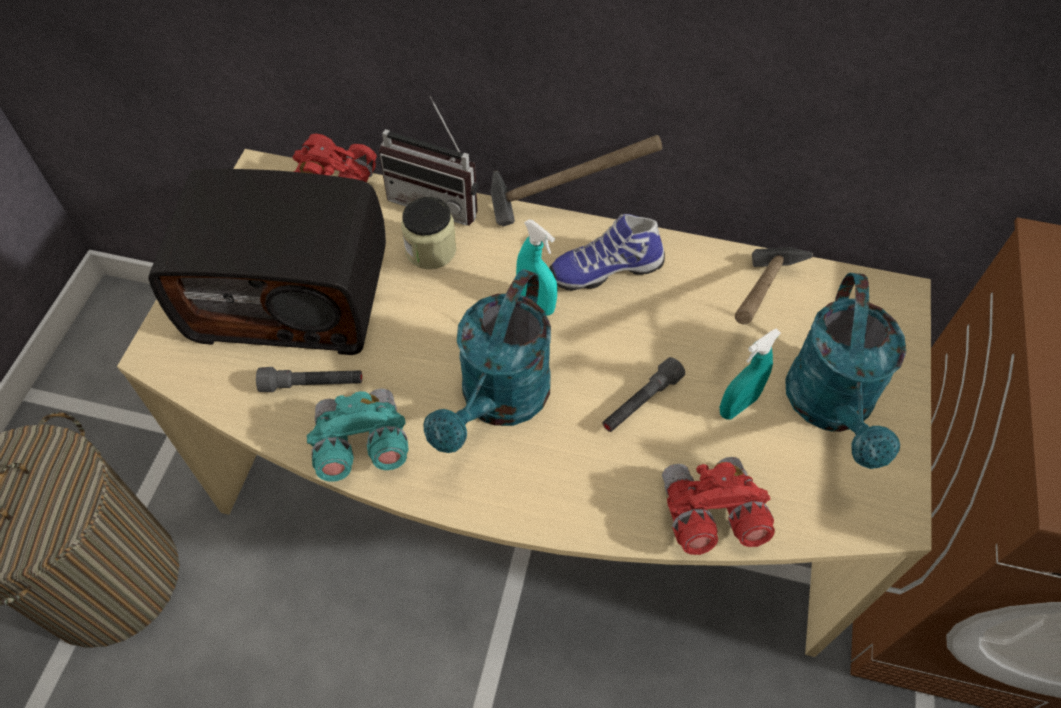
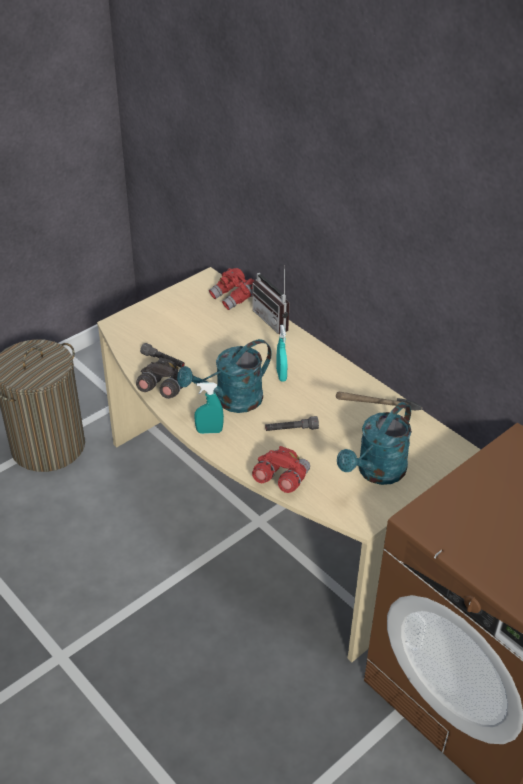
camera: 35 degrees right, 15 degrees down
(292, 295) = (182, 327): radio -> none
(360, 446) = (163, 389): turquoise binoculars -> grey binoculars
(430, 250) = (254, 336): jar -> none
(562, 211) = (327, 347): hammer -> none
(605, 268) = (325, 377): shoe -> none
(738, 406) = (333, 451): turquoise spray bottle -> turquoise spray bottle (209, 431)

